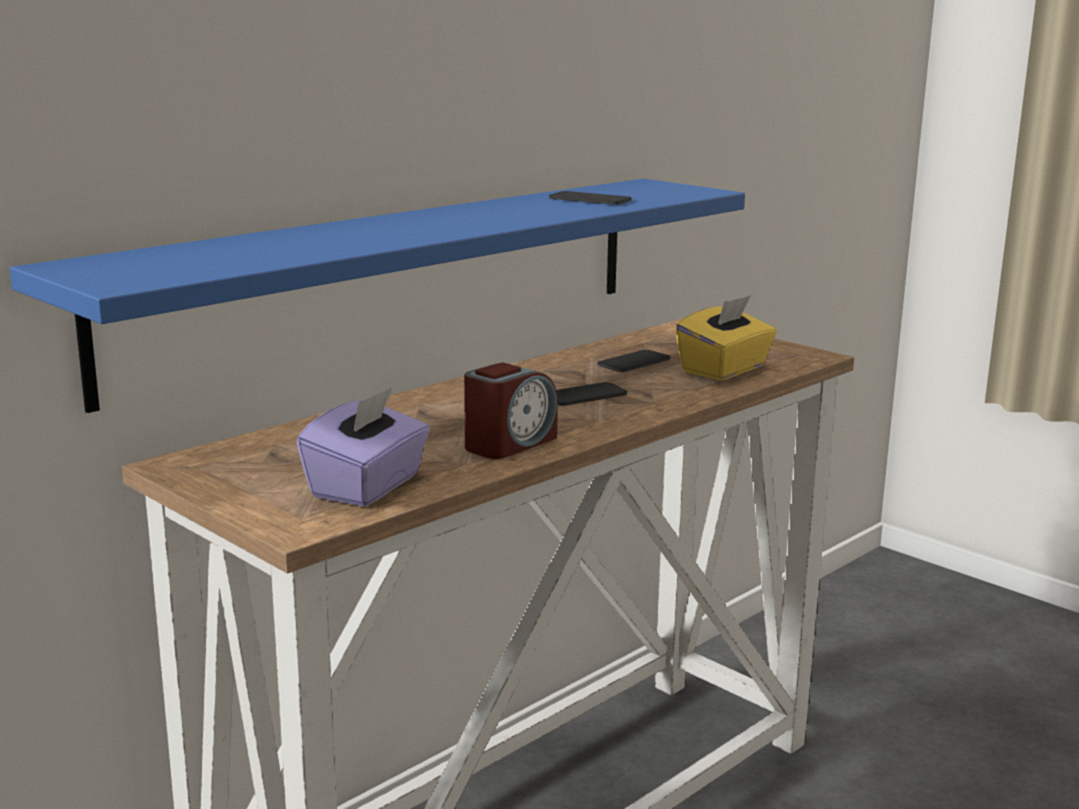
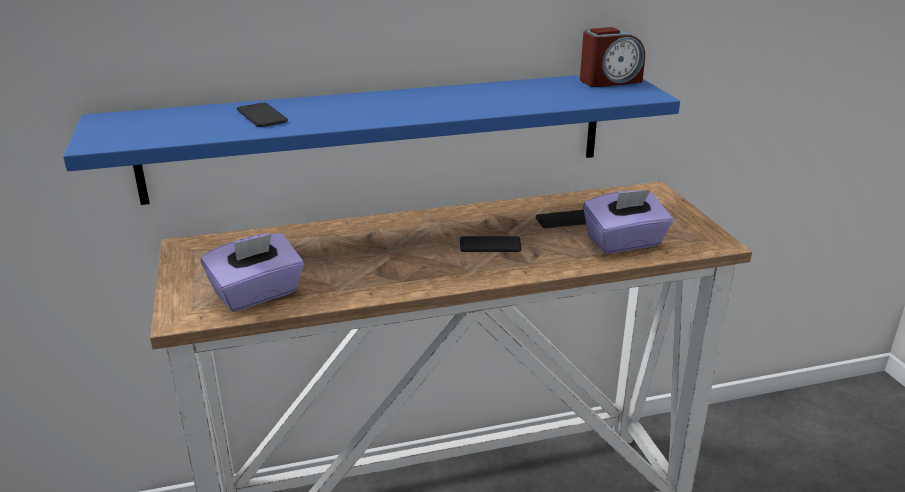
camera: 30 degrees right, 10 degrees up
(509, 444) = (385, 279): alarm clock -> alarm clock (609, 81)
(589, 199) = (537, 94): phone -> phone (262, 116)
(725, 370) = (624, 242): yellow tissue box -> purple tissue box

